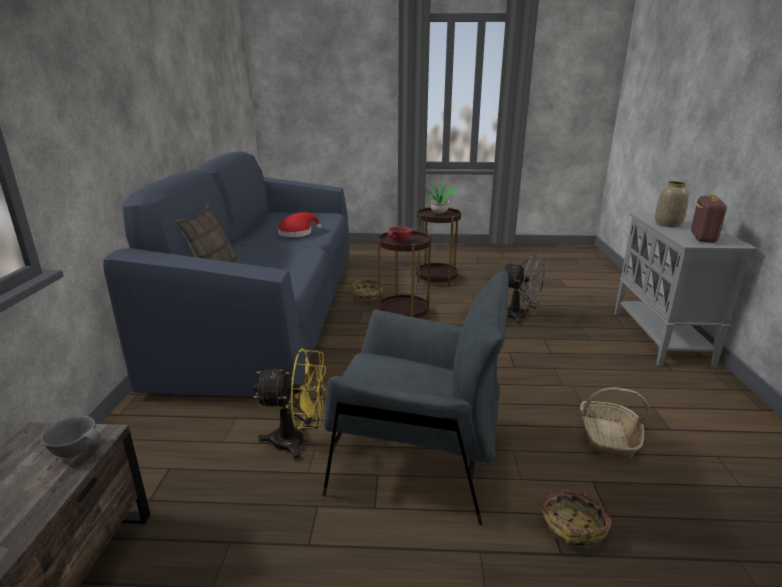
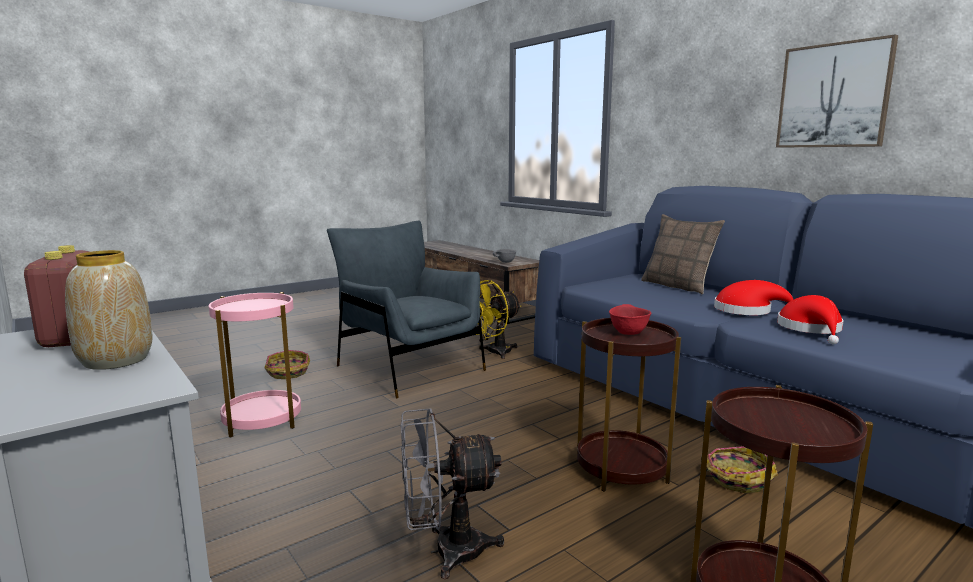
camera: 140 degrees right, 10 degrees down
(168, 90) = (833, 96): none -> picture
(279, 245) = (747, 311): none -> red hat
(417, 459) = (409, 367): grey armchair -> grey armchair turned 75 degrees clockwise
(439, 213) = (804, 429): potted plant -> none
(607, 437) = (262, 420): basket -> pink side table

